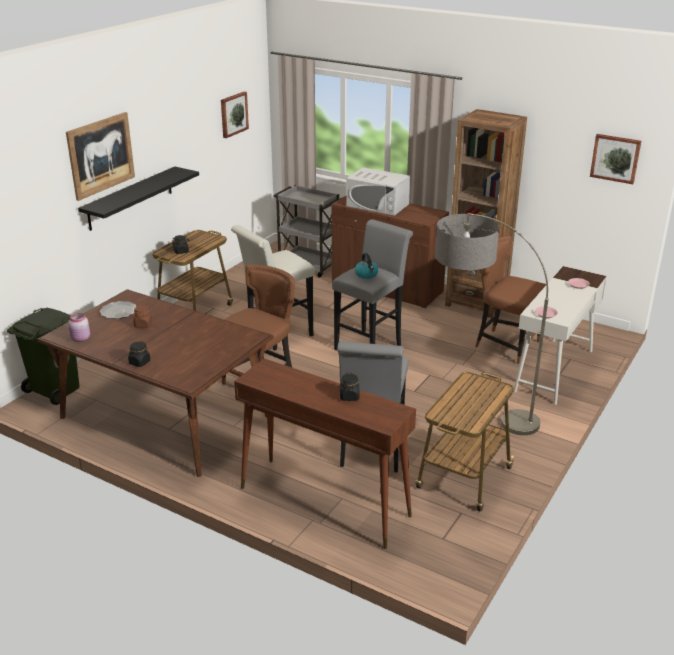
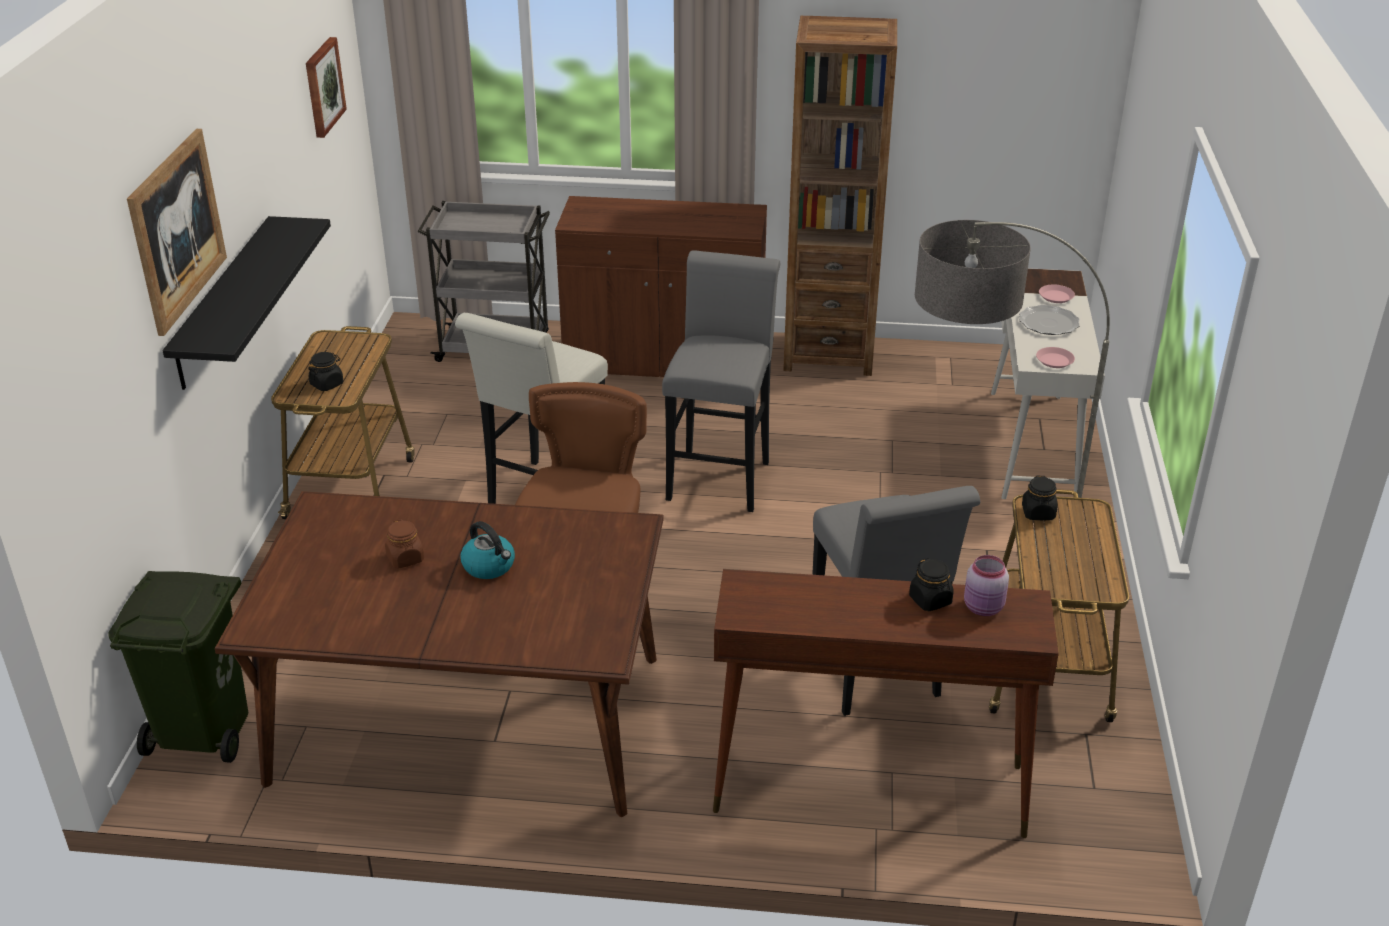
camera: 25 degrees left, 5 degrees up
(80, 339) = (308, 623): pink jar -> pink jar (984, 608)
(118, 311) = (331, 544): plate -> plate (1048, 323)
(139, 362) = (471, 639): black jar -> black jar (1038, 513)
(366, 274) = (719, 355): kettle -> kettle (489, 566)
(378, 205) = (638, 216): white microwave -> none
(505, 345) = (929, 419): brown chair -> none
(615, 158) = (1055, 71): picture -> none

